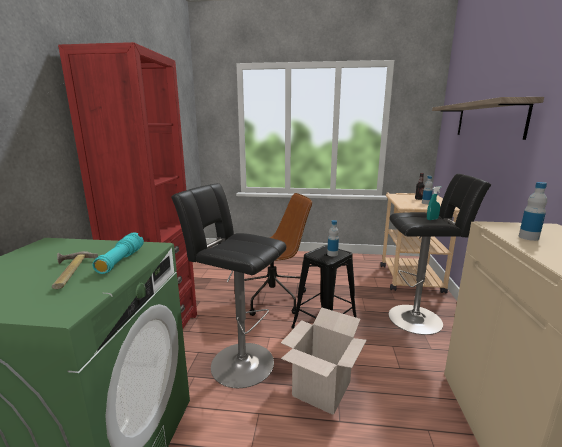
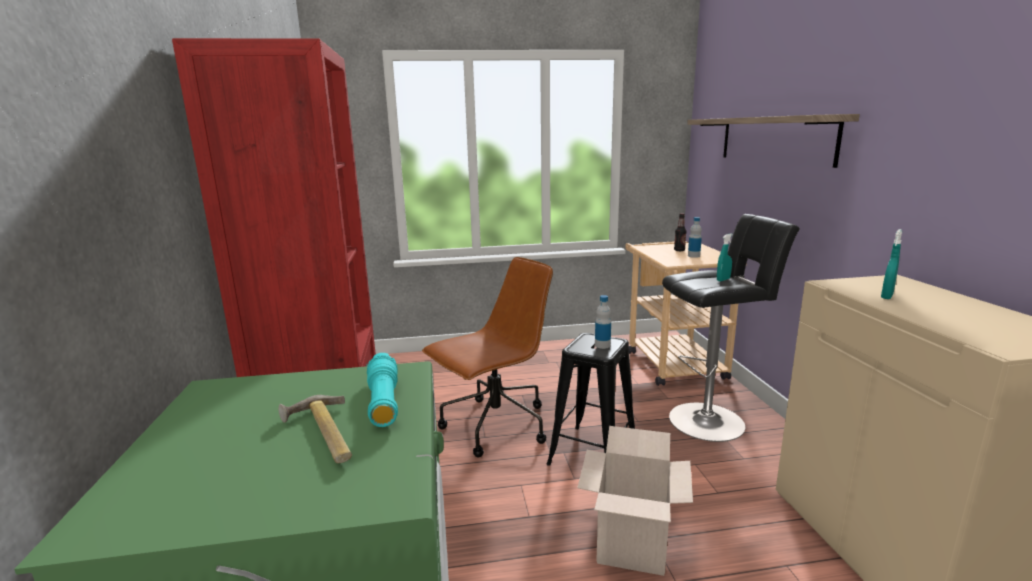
camera: 15 degrees left, 0 degrees up
(238, 362) = (493, 532): black stool -> none
(528, 237) = (886, 296): bottle -> turquoise spray bottle

